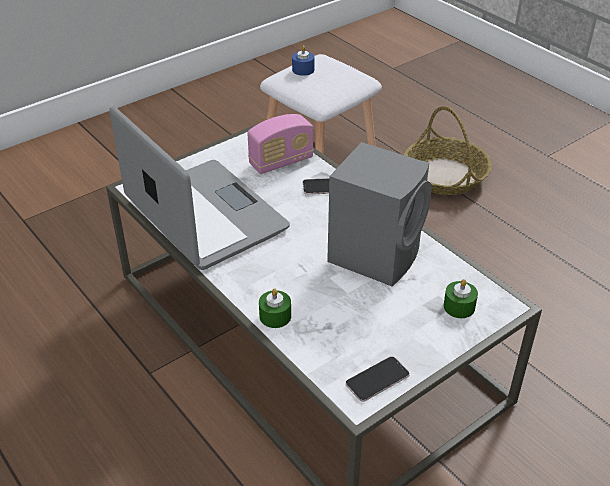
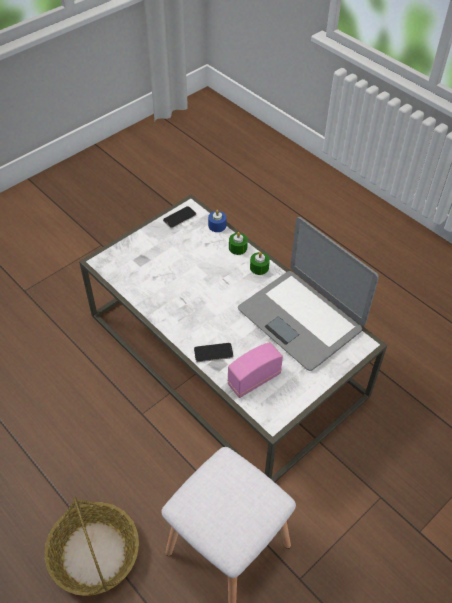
camera: 175 degrees right, 10 degrees up
(303, 70) = (249, 511): blue candle -> blue candle (217, 225)
(376, 254) = (177, 293): grey speaker -> none
(459, 307) = (128, 259): green candle -> green candle (259, 267)

